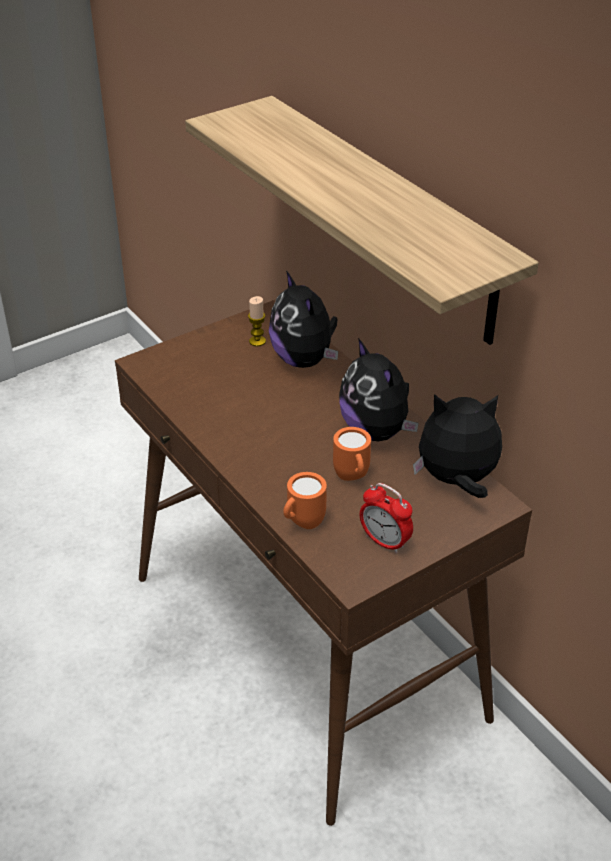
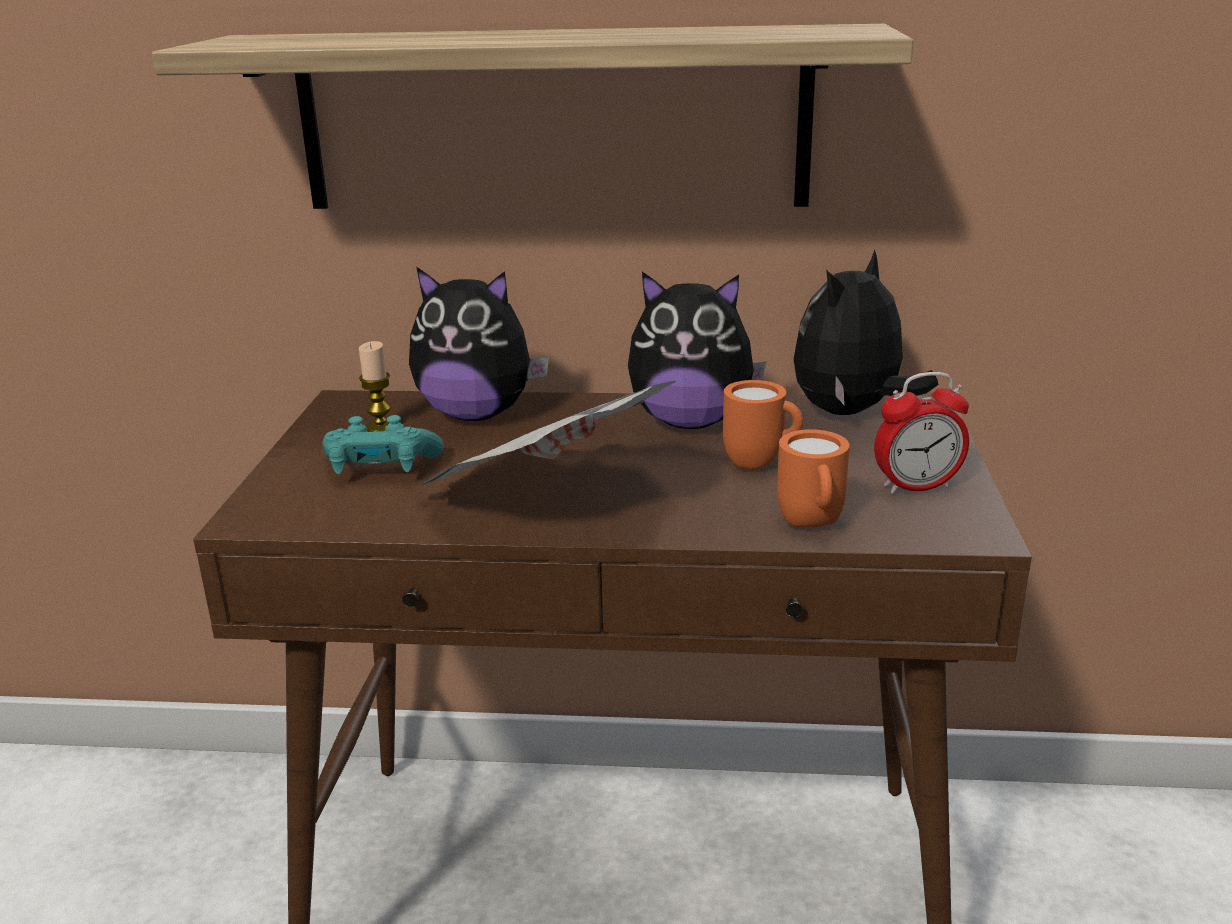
camera: 50 degrees left, 15 degrees down
(218, 367) = (380, 469): none -> turquoise game controller
(241, 430) = (545, 500): none -> newspaper

